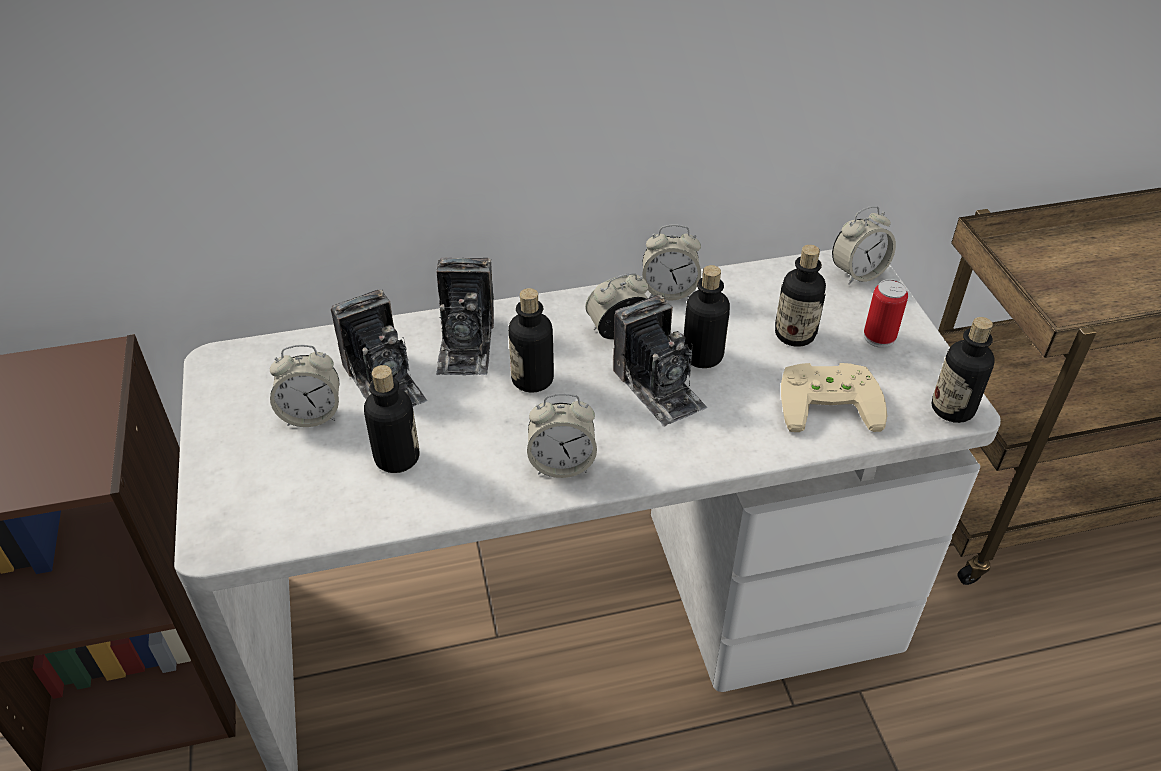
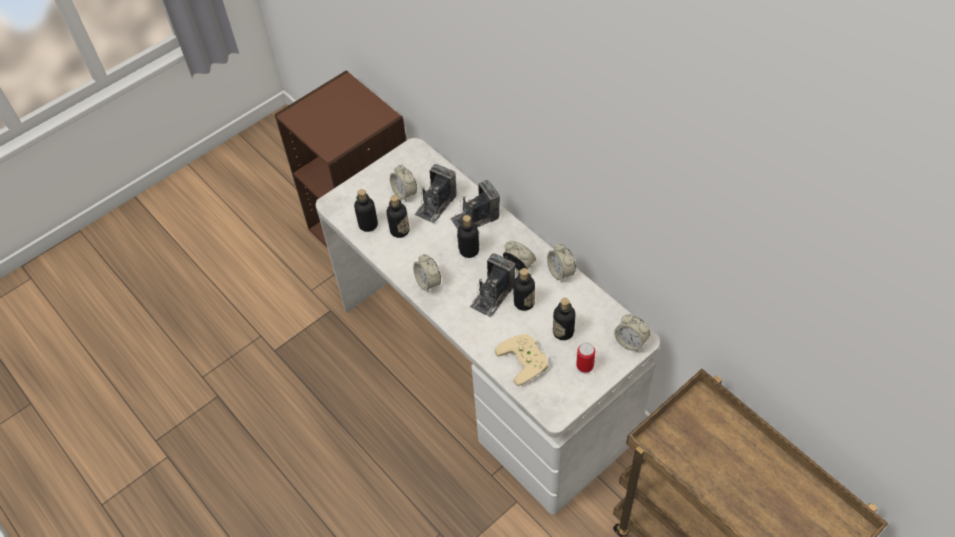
camera: 65 degrees right, 10 degrees up
(952, 408) = (552, 410): bottle -> bottle (368, 224)

